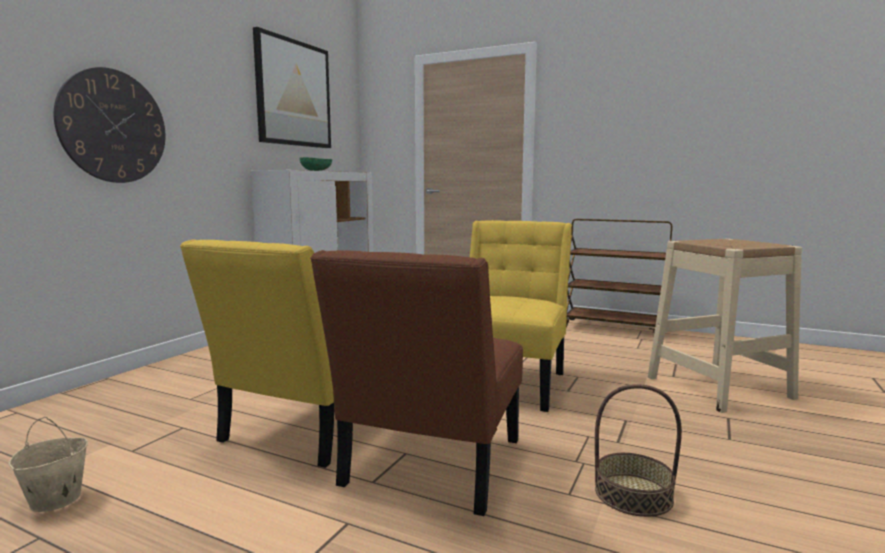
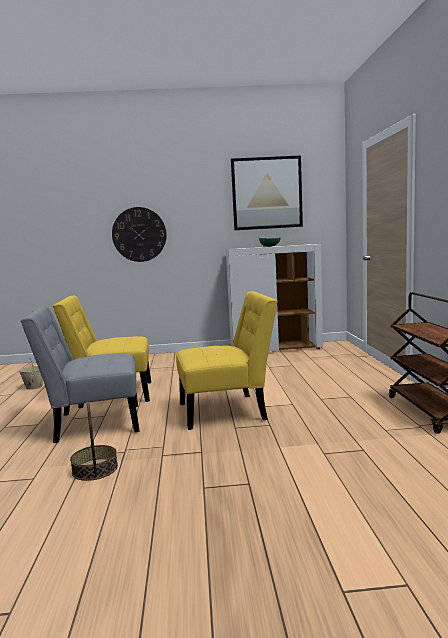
camera: 60 degrees right, 0 degrees up
(429, 468) = (92, 423): brown chair -> grey chair
(718, 387) = (322, 473): beige stool -> none

